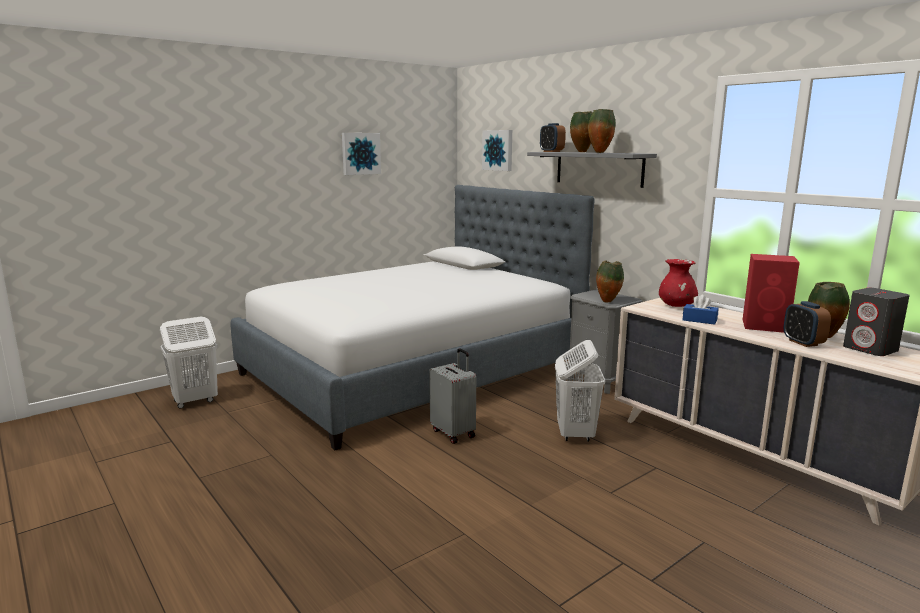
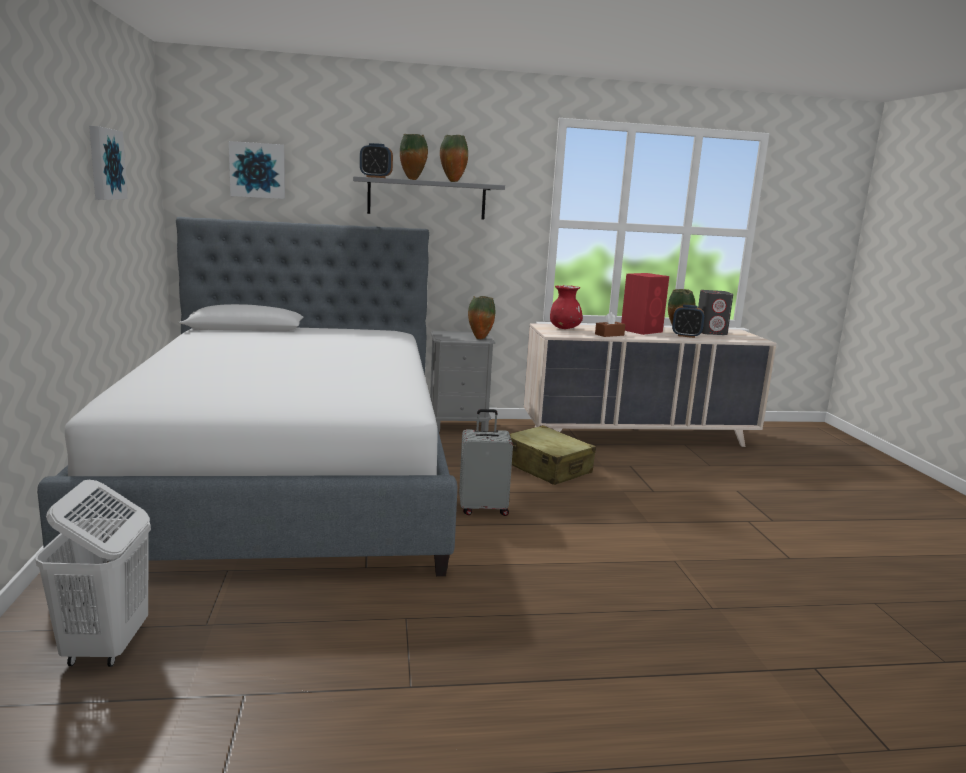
camera: 60 degrees left, 0 degrees up
(575, 434) = (546, 468): white laundry basket -> beige suitcase
(699, 320) = (609, 335): blue tissue box -> brown tissue box

